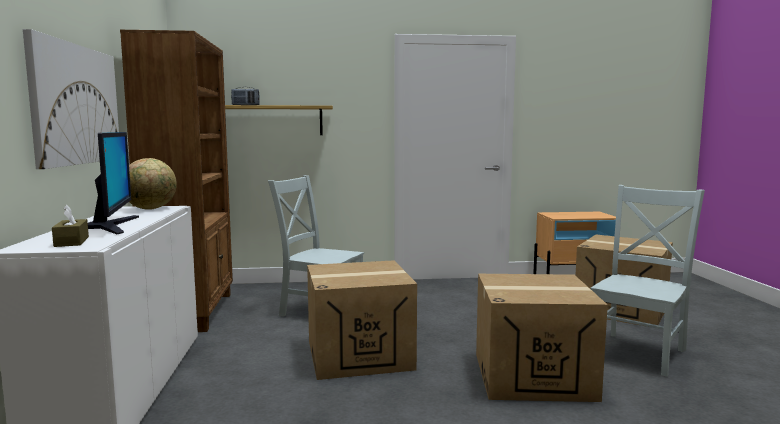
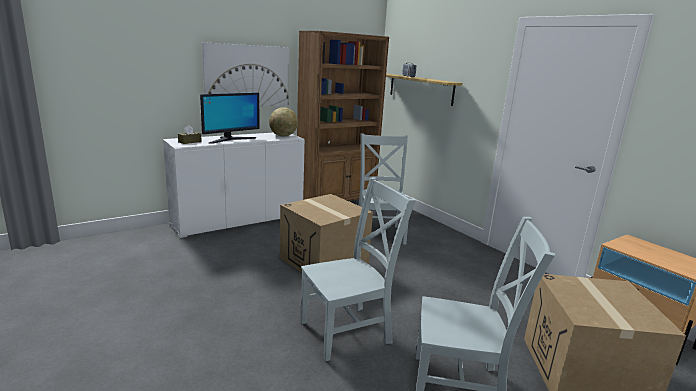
camera: 60 degrees right, 10 degrees up
(533, 376) = (349, 331): cardboard box -> grey chair

